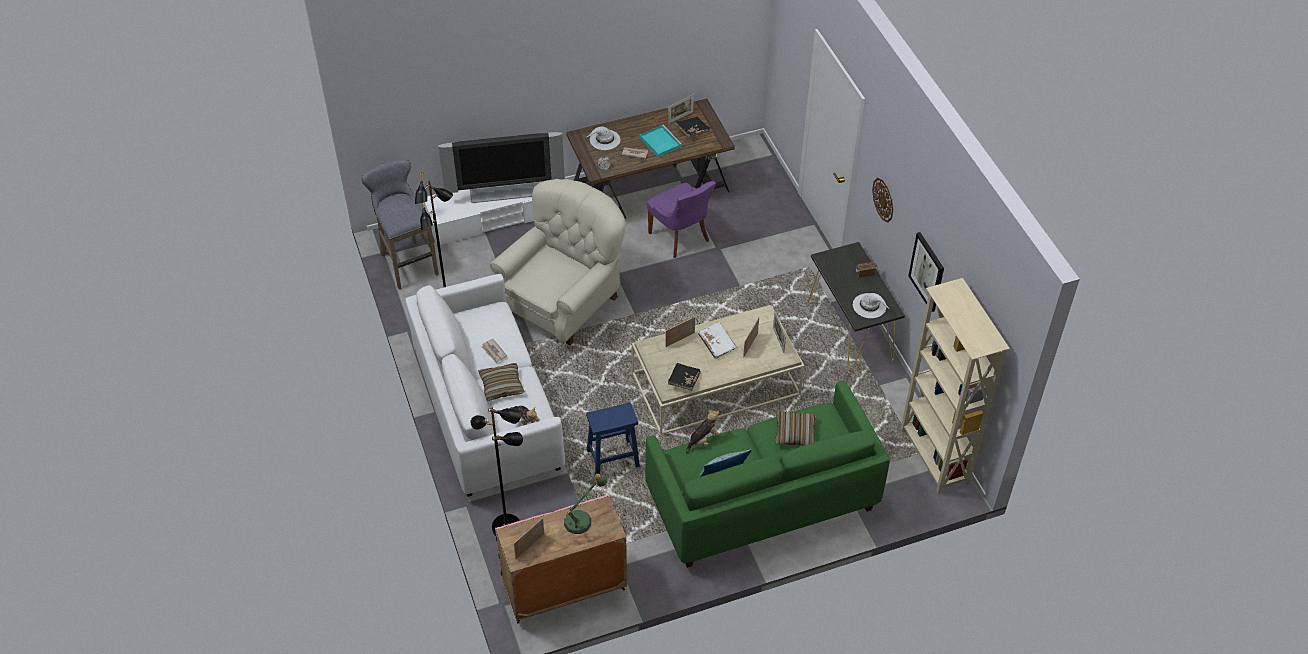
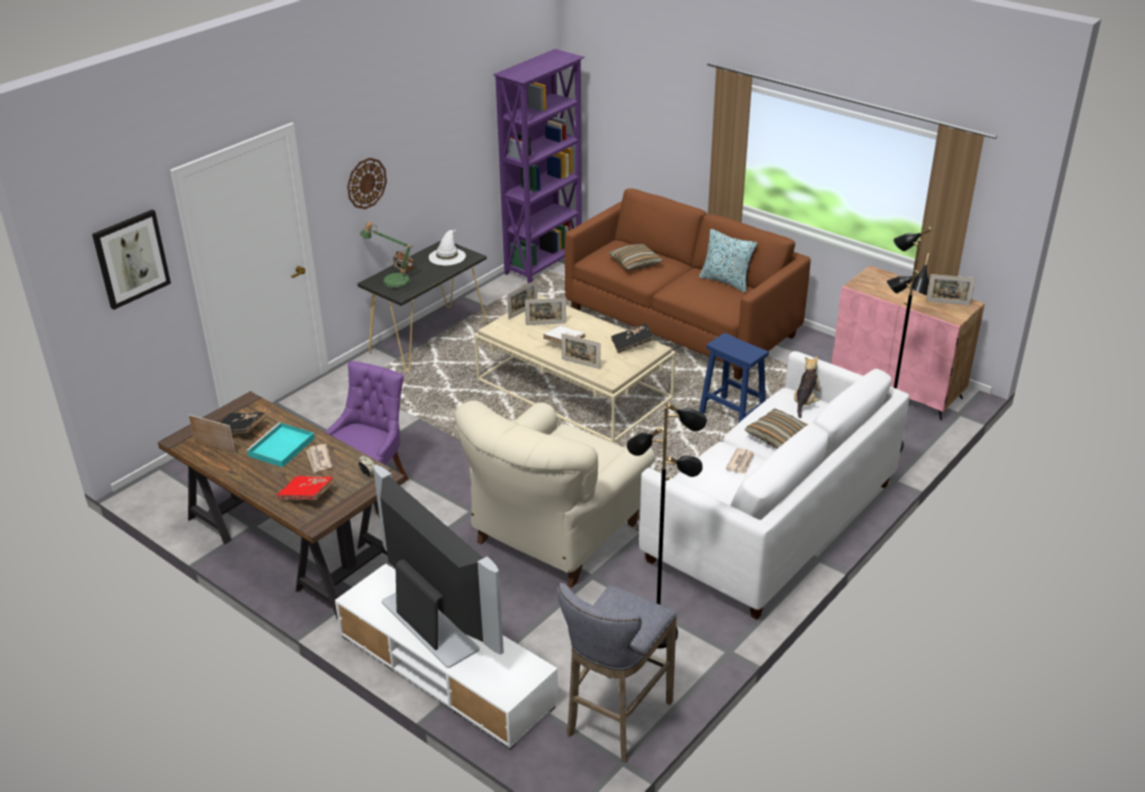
camera: 120 degrees left, 15 degrees down
(563, 301) = (555, 535): beige armchair -> beige armchair turned 60 degrees counterclockwise
(582, 520) = (885, 289): table lamp -> table lamp (392, 281)
(604, 140) = (307, 495): white hat -> red book
(703, 440) = (696, 303): plush toy -> none
(761, 499) = (681, 324): green sofa -> brown sofa
(927, 271) = (446, 152): picture -> picture (131, 258)
(933, 457) = (545, 263): beige bookcase -> purple bookcase

